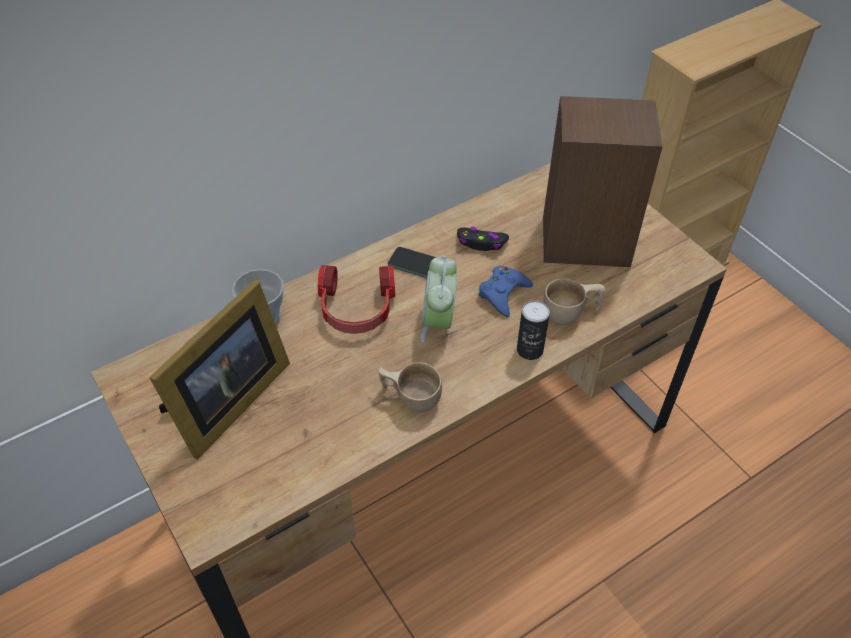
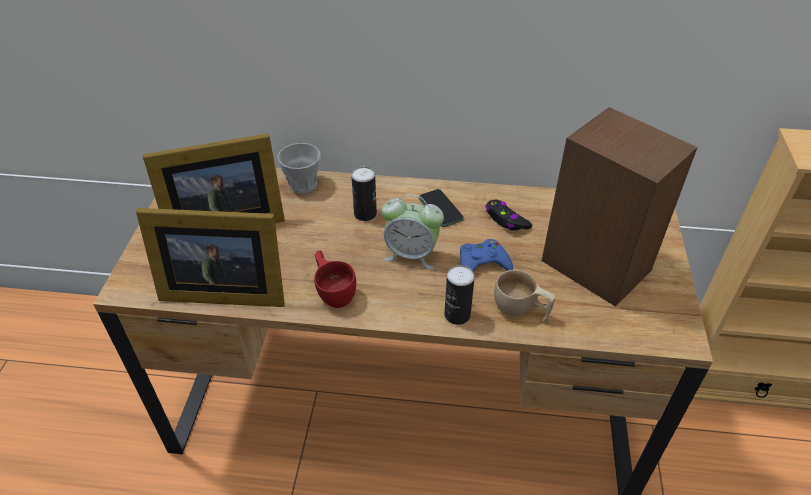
camera: 40 degrees right, 5 degrees down
(306, 466) = (221, 290): none -> picture frame
(357, 309) = (365, 214): headphones -> can
(410, 397) = (334, 291): beige cup -> red cup
(438, 321) = (411, 254): alarm clock -> alarm clock turned 120 degrees counterclockwise

